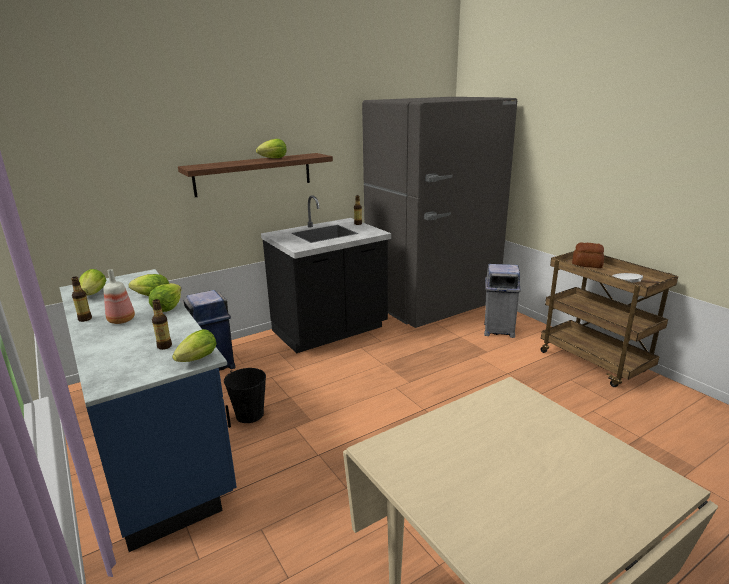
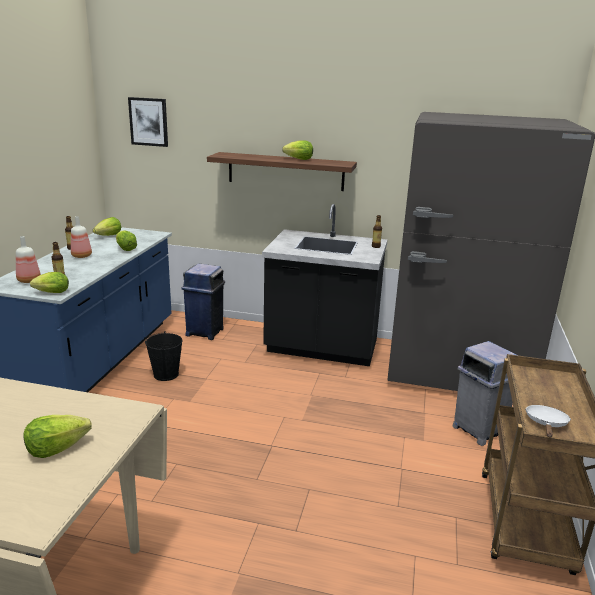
camera: 45 degrees right, 0 degrees up
(76, 143) = (149, 122): none -> picture
(131, 363) = (28, 280): none -> bottle
(167, 308) = (114, 258): lettuce -> lettuce (56, 449)
(587, 265) = (551, 384): bread -> none

